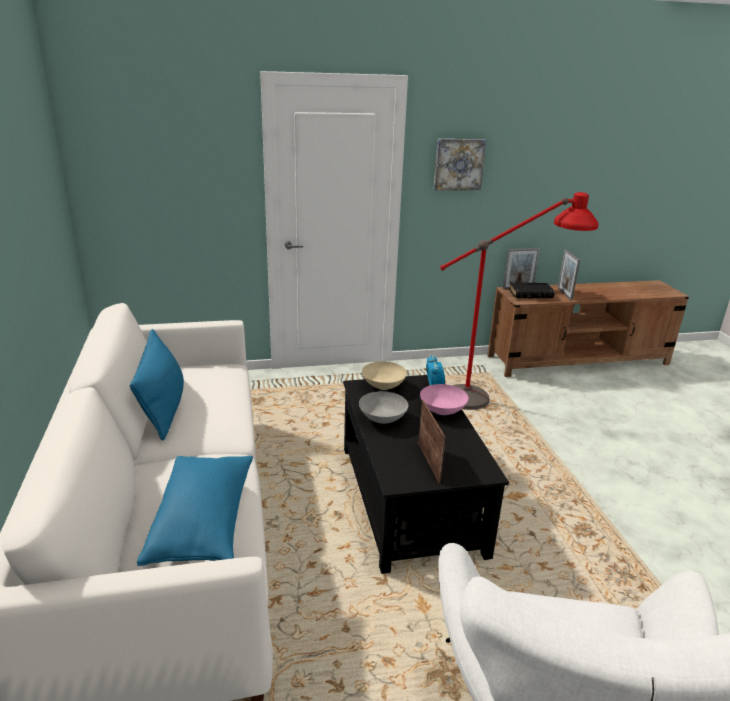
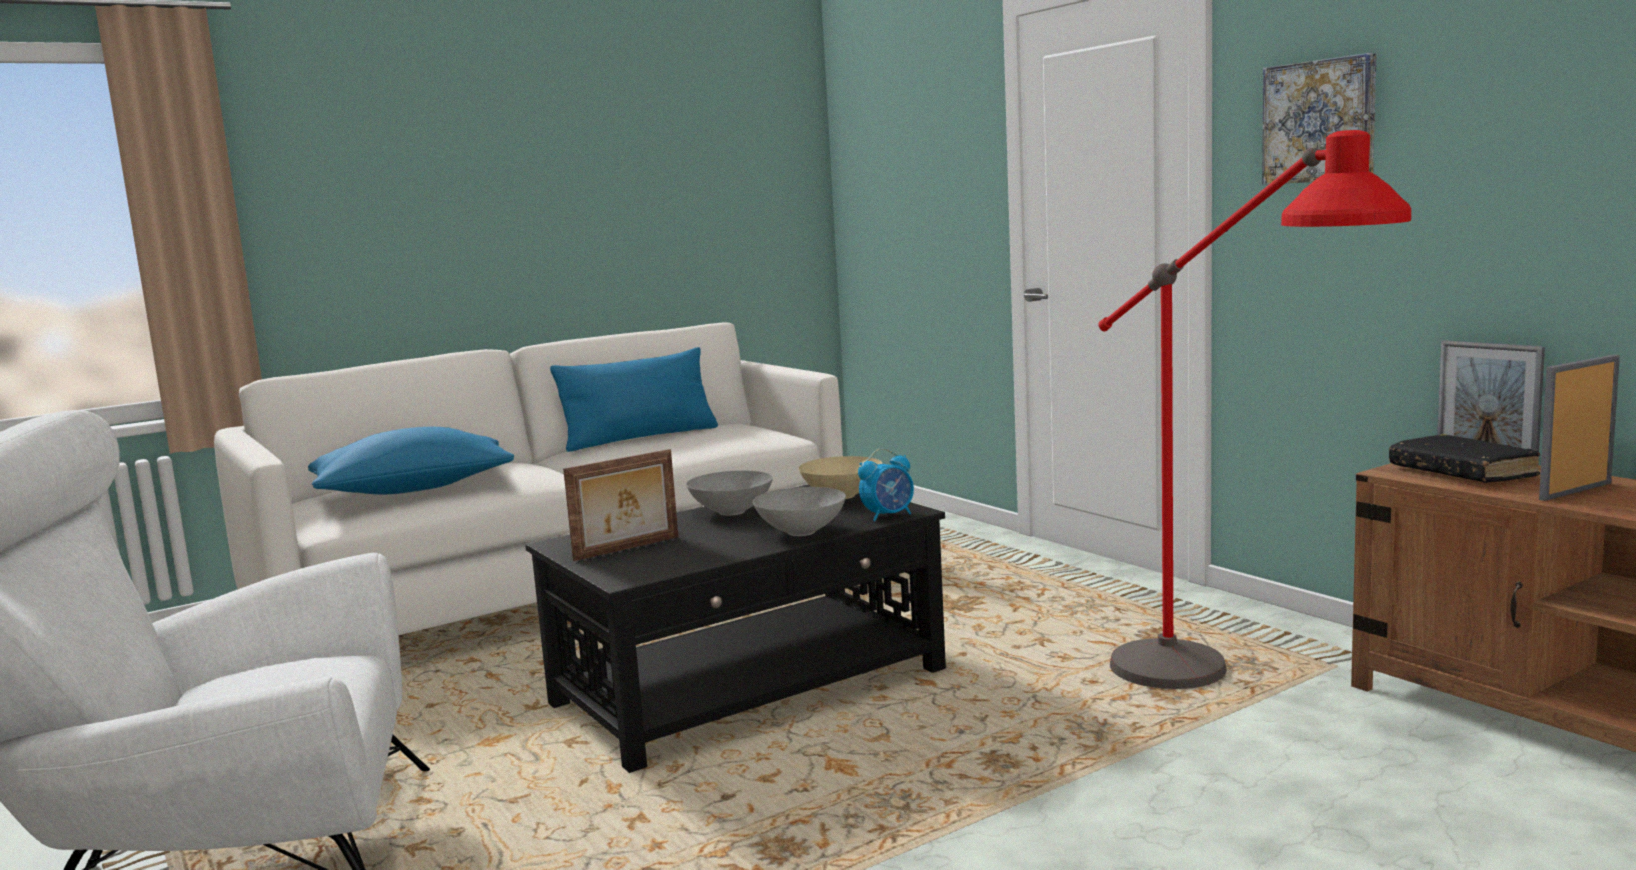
camera: 70 degrees right, 15 degrees down
(443, 411) = (802, 532): pink bowl -> grey bowl

